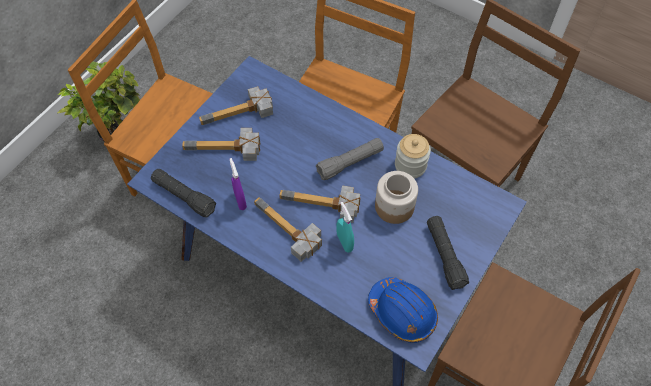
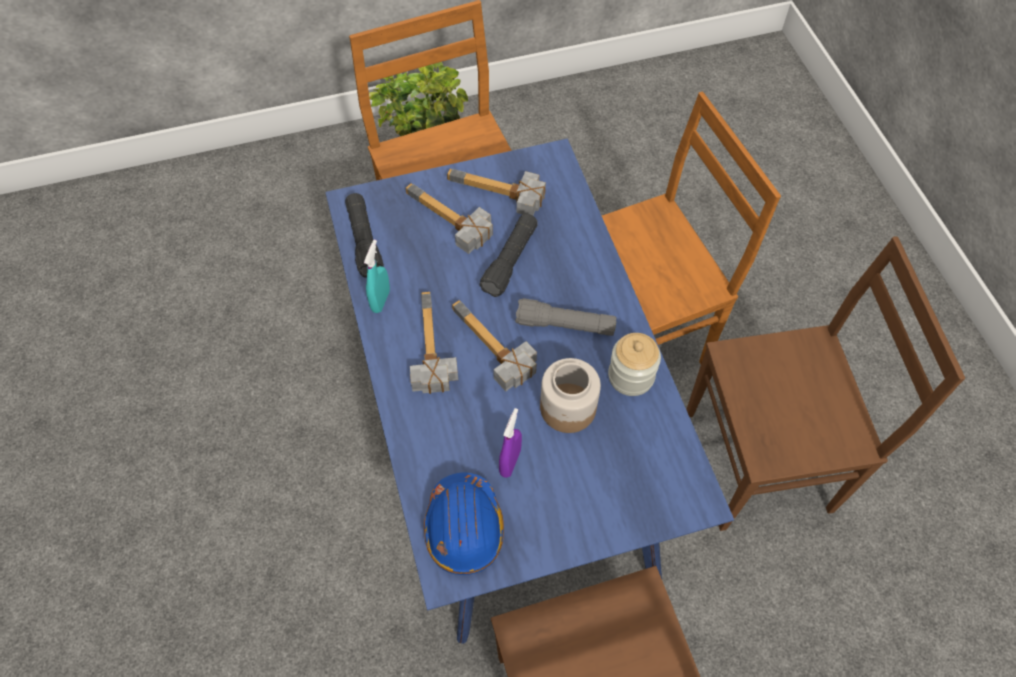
camera: 40 degrees right, 0 degrees up
(240, 200) = (413, 284): purple spray bottle -> purple spray bottle (510, 462)
(344, 242) = (476, 405): turquoise spray bottle -> turquoise spray bottle (380, 301)
(444, 256) = (571, 504): black flashlight -> black flashlight (510, 261)

